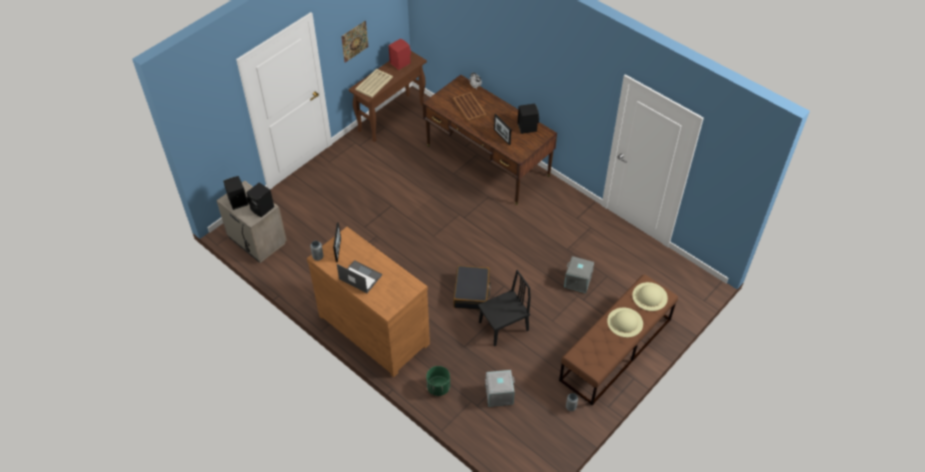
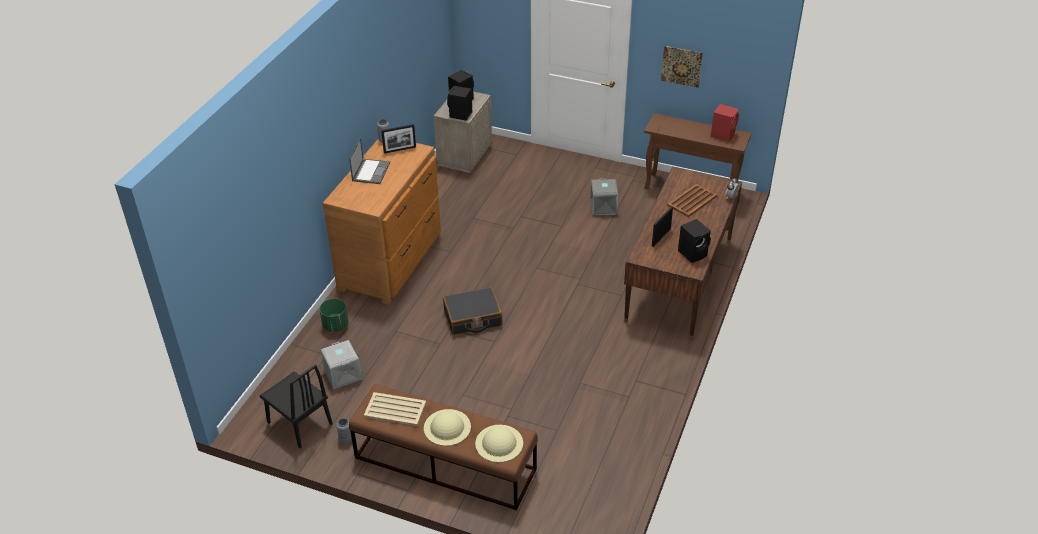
camera: 70 degrees right, 10 degrees down
(374, 83) = (675, 126): beige tray -> beige tray (394, 409)
(503, 326) = (436, 355): black chair -> black chair (299, 423)
(578, 281) = (535, 404): grey storage box -> grey storage box (604, 207)

